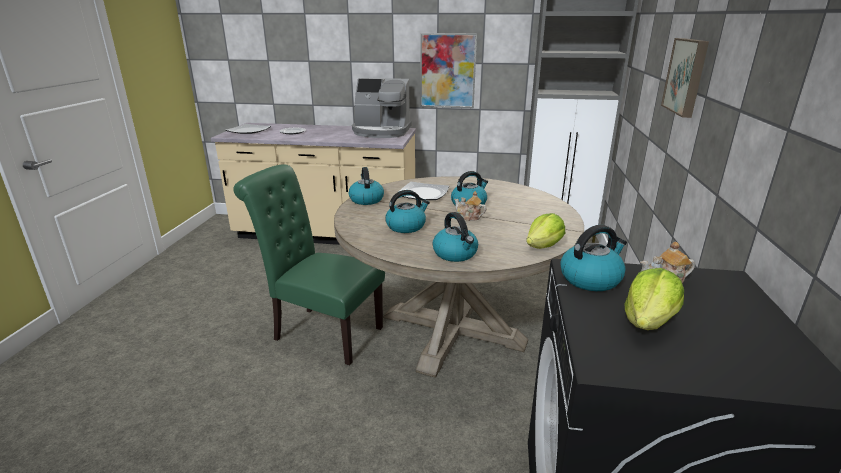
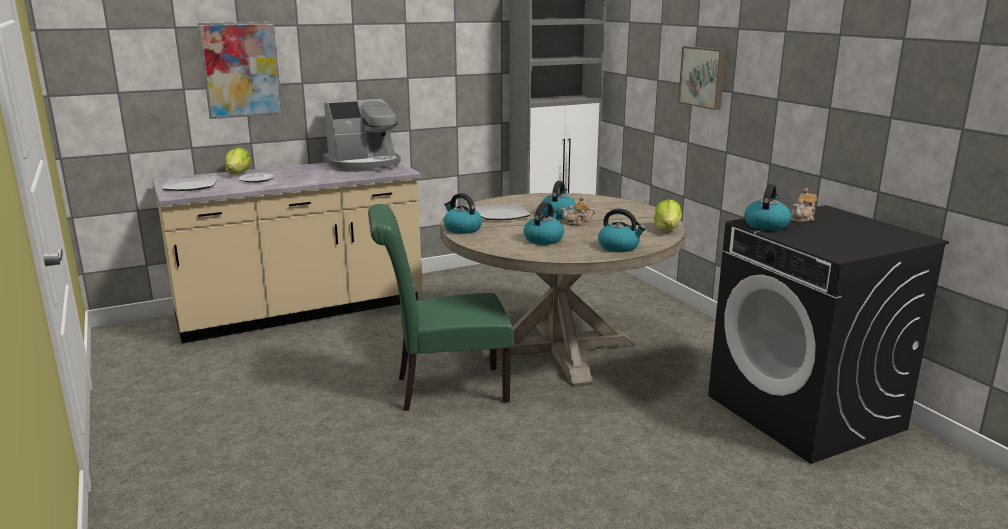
camera: 35 degrees left, 5 degrees down
(447, 71) = (420, 86): picture -> picture (241, 70)
(648, 321) = (826, 235): lettuce -> lettuce (238, 173)

